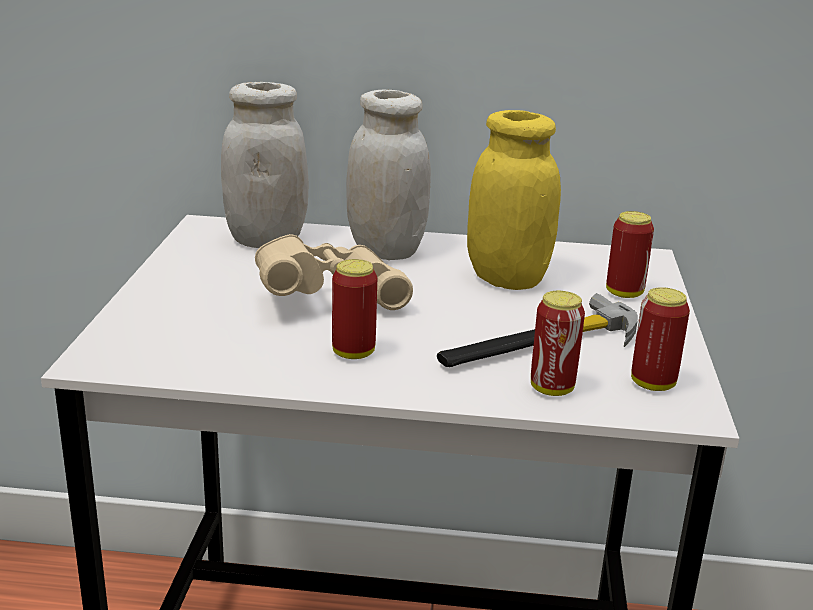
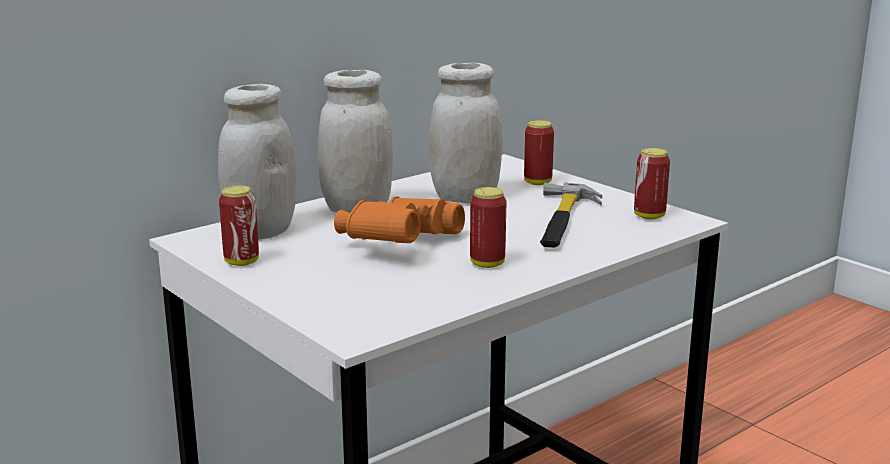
camera: 45 degrees left, 5 degrees down
(328, 299) = (397, 245): beige binoculars -> orange binoculars
(507, 279) = (465, 198): yellow jar -> white jar
(552, 388) = (617, 237): can -> can (241, 262)

